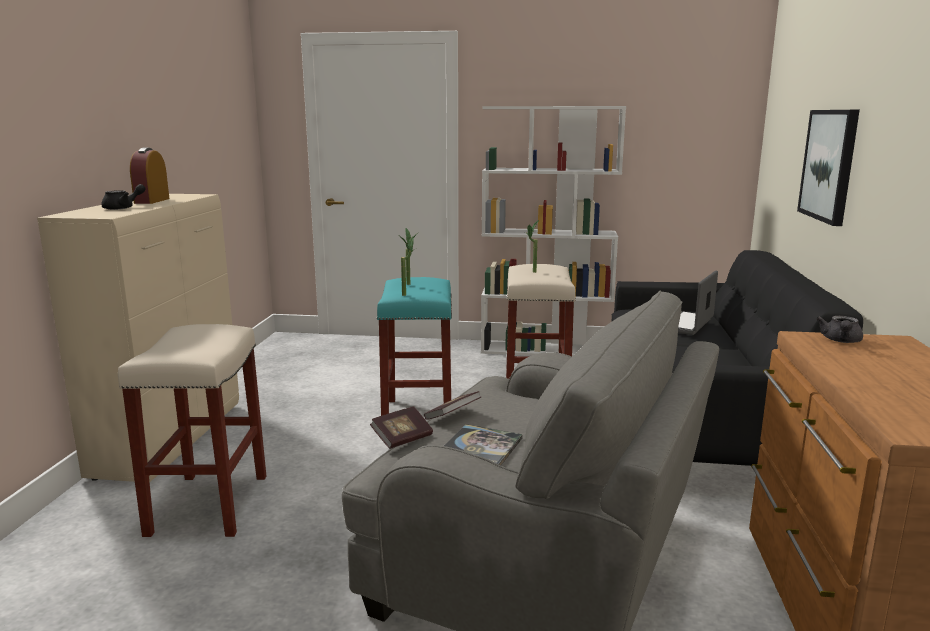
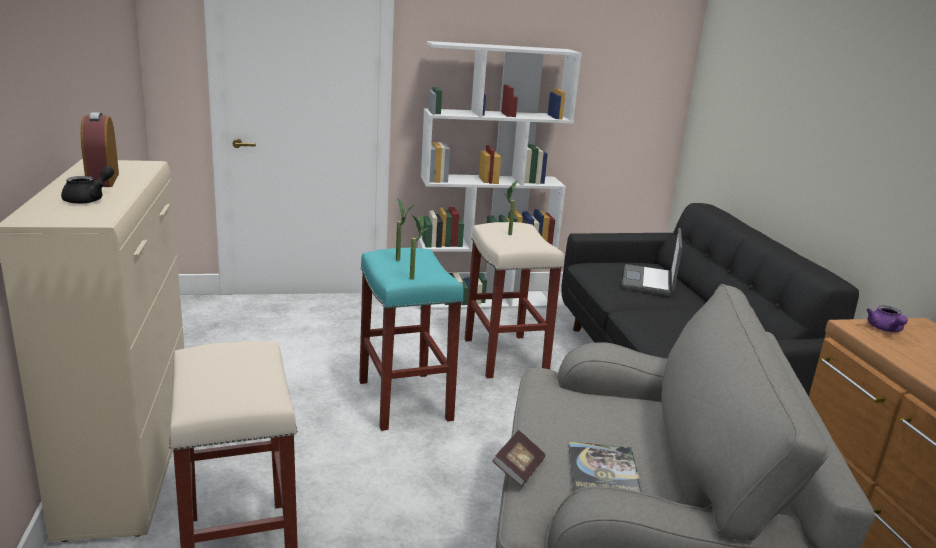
camera: 20 degrees left, 5 degrees up
(452, 416) = (543, 430): book -> none
(829, 165) = (802, 137): picture -> none
(840, 341) = (885, 329): grey teapot -> purple teapot

